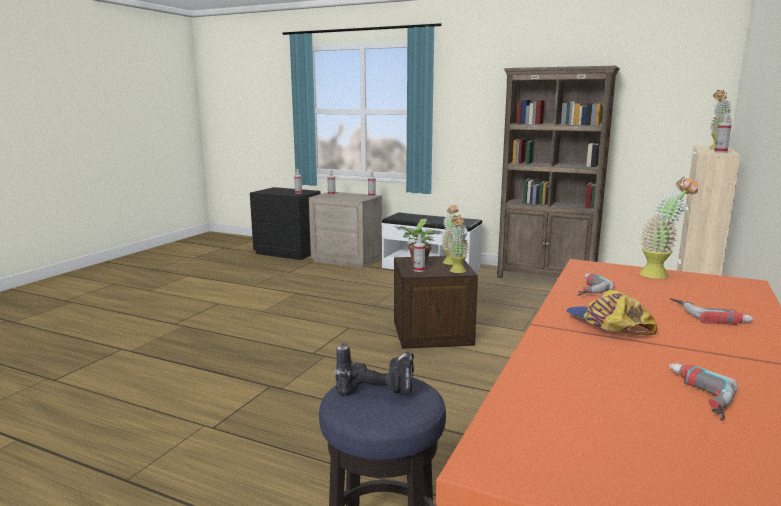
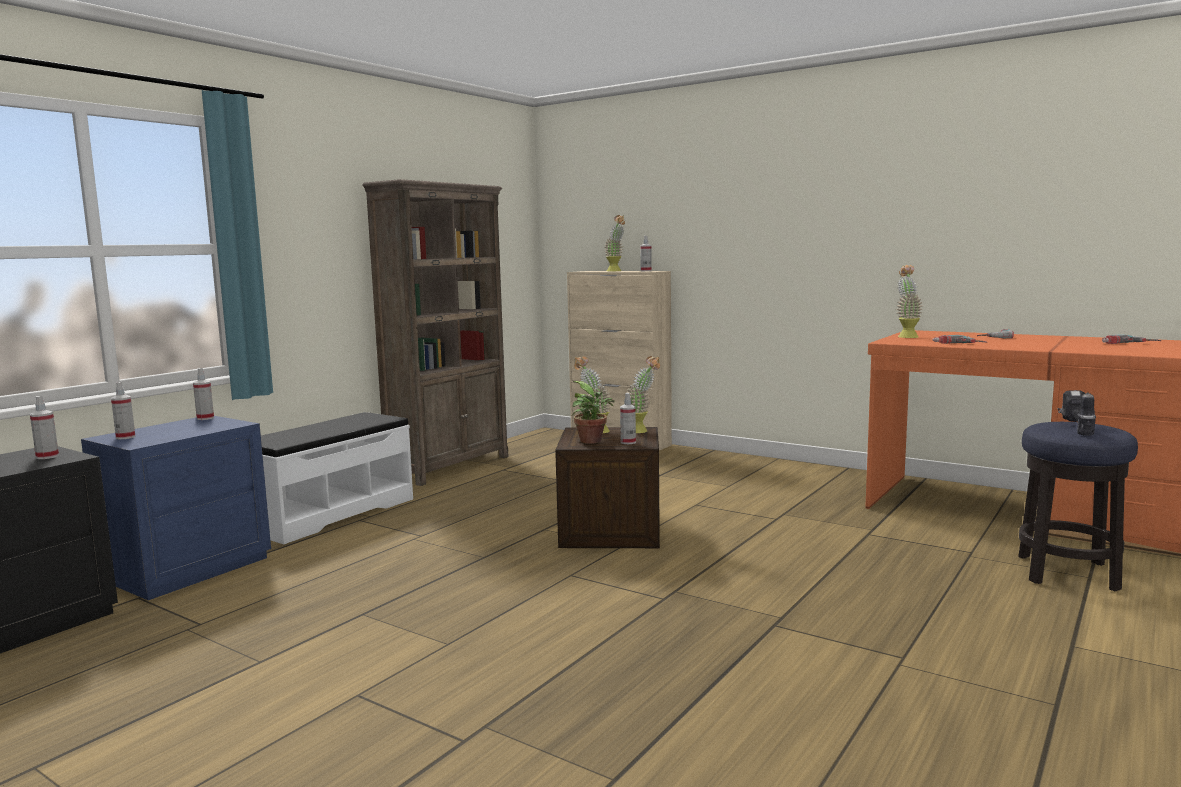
camera: 80 degrees left, 5 degrees down
(347, 260) = (187, 569): beige nightstand -> blue nightstand
(607, 325) = (1035, 345): cap -> none

